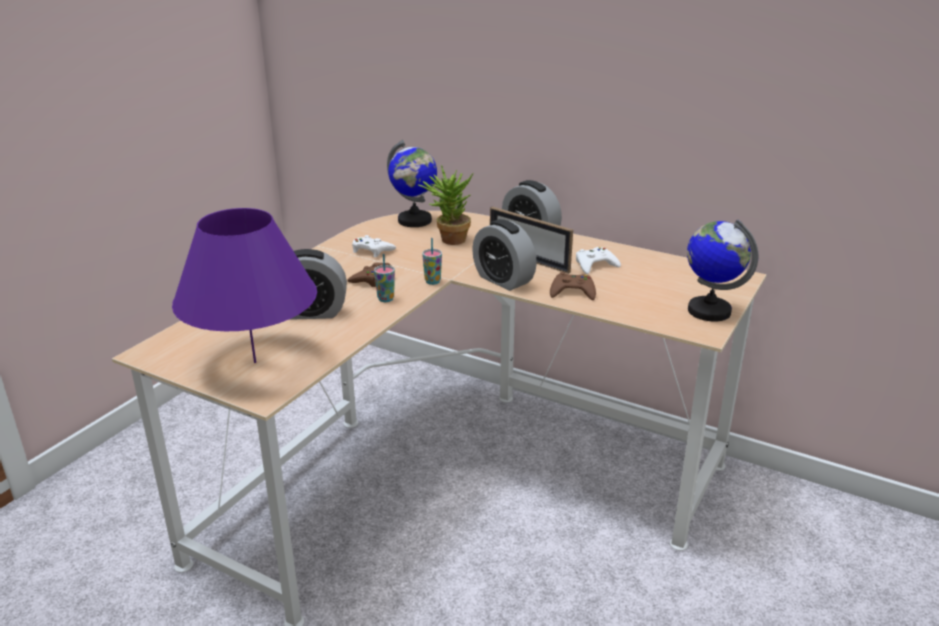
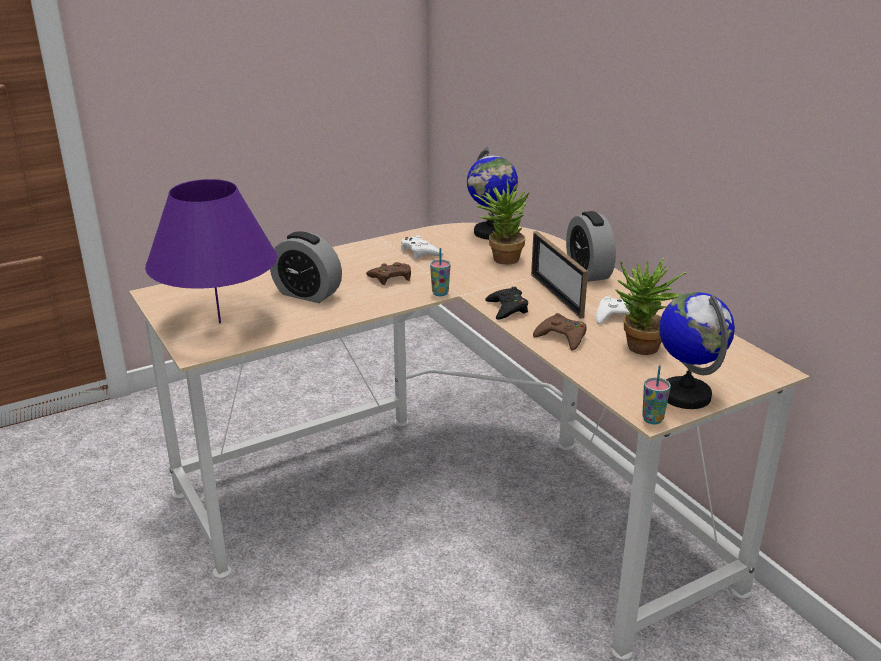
camera: 30 degrees right, 0 degrees up
(386, 299) = (381, 298): cup -> cup (652, 419)
(503, 280) = (507, 308): alarm clock -> black game controller
(639, 286) = (640, 350): none -> potted plant

